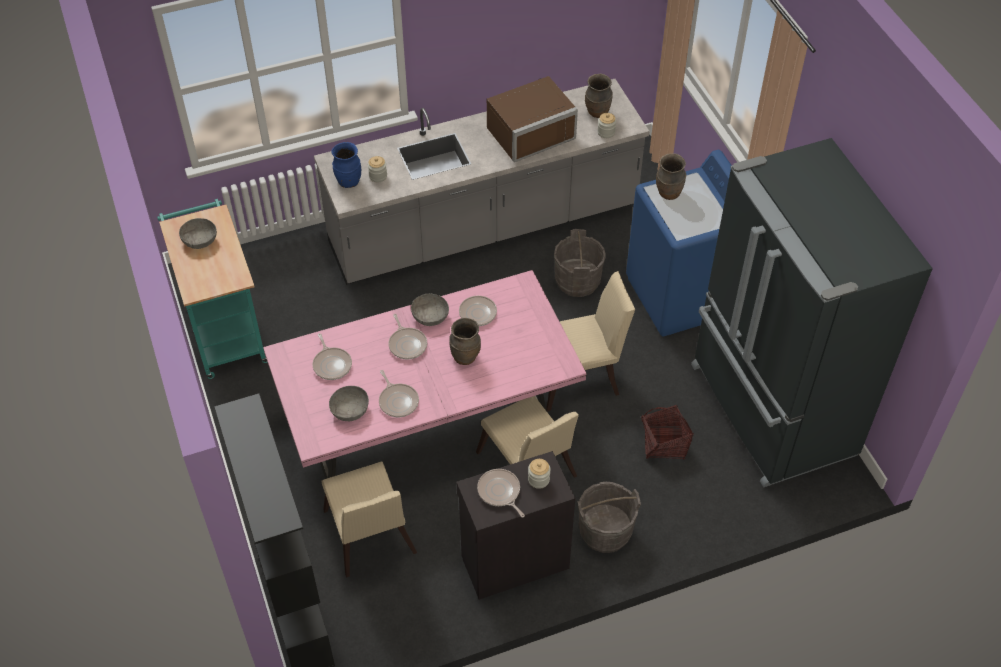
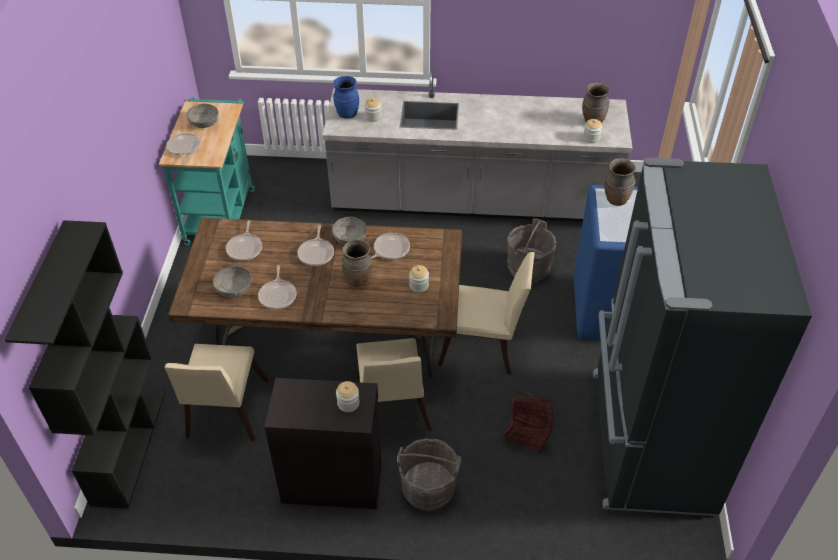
camera: 25 degrees right, 5 degrees down
(429, 426) = (330, 341): pink dining table -> brown dining table
(500, 492) = (306, 401): frying pan -> frying pan (184, 148)
(526, 342) = (419, 286): none -> jar
(528, 131) = (522, 118): brown microwave -> none

